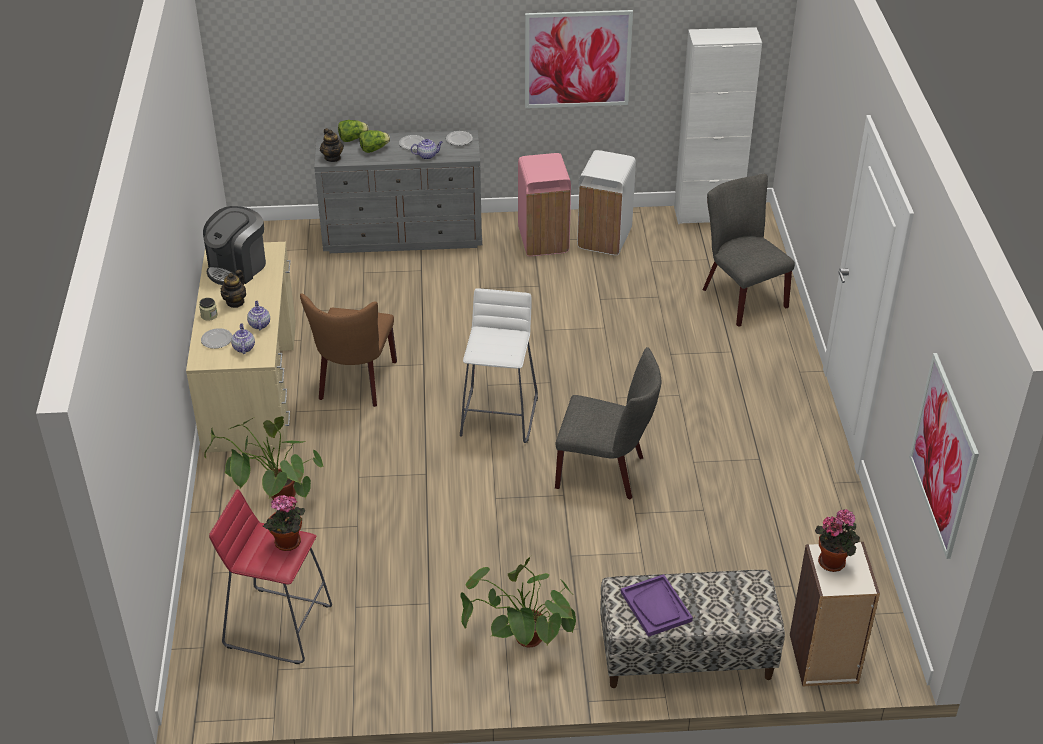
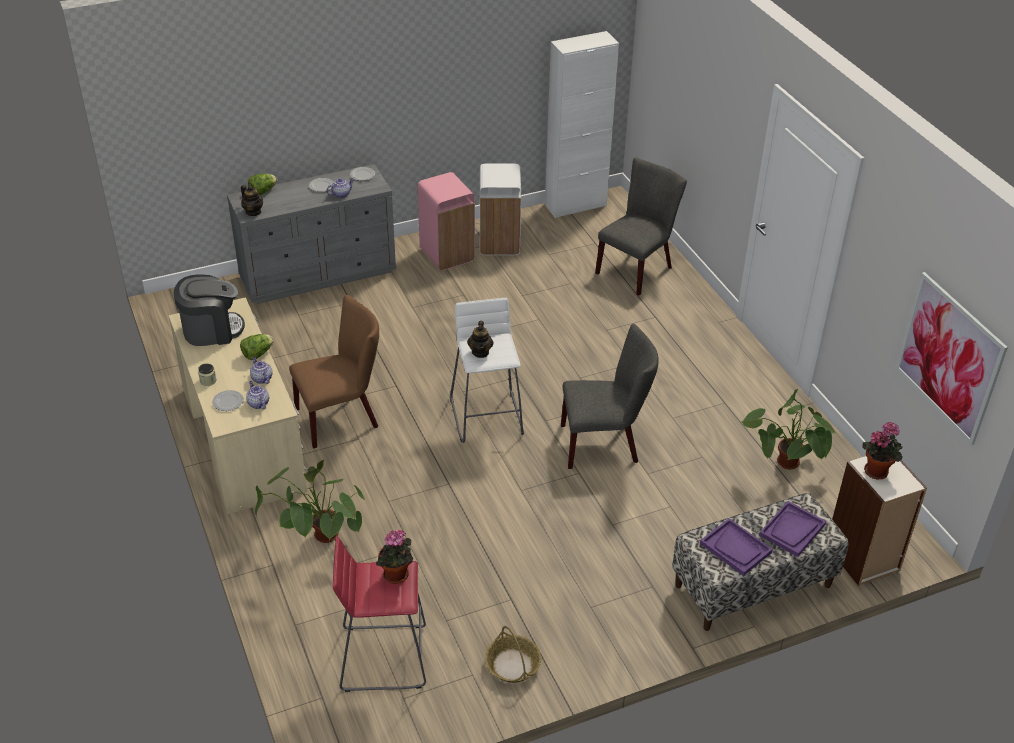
camera: 20 degrees left, 0 degrees up
(235, 302) = (227, 363): teapot -> teapot (480, 352)
(237, 267) = (212, 330): coffee machine -> coffee machine turned 120 degrees counterclockwise
(355, 383) = (342, 417): brown chair -> brown chair turned 105 degrees counterclockwise
(374, 149) = (288, 197): lettuce -> lettuce (257, 354)
(398, 667) = (513, 665): none -> basket
(520, 647) = (611, 616): potted plant -> potted plant (786, 470)
(577, 59) = (457, 83): picture -> none
(727, 604) = (792, 530): none -> purple tray
(740, 295) = (637, 268): grey chair -> grey chair turned 90 degrees clockwise

